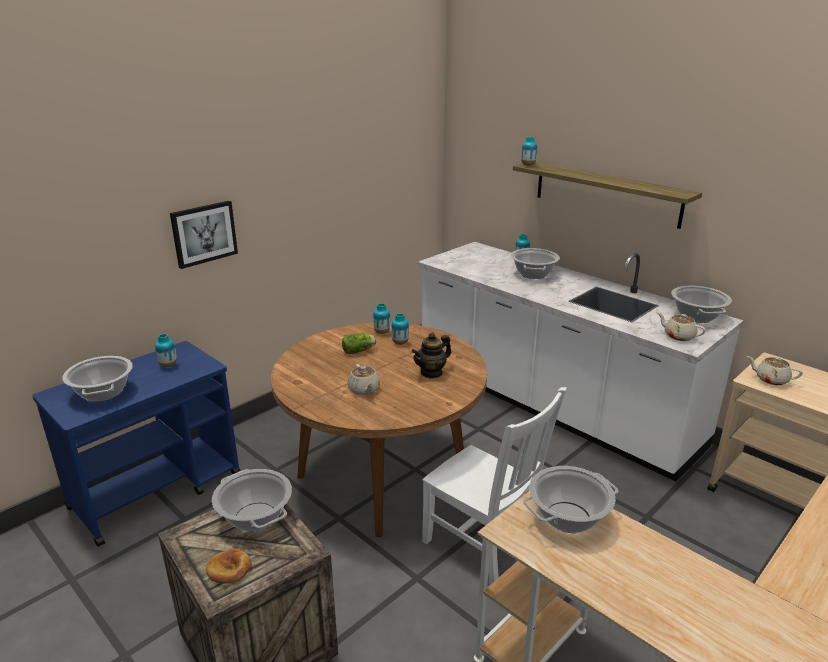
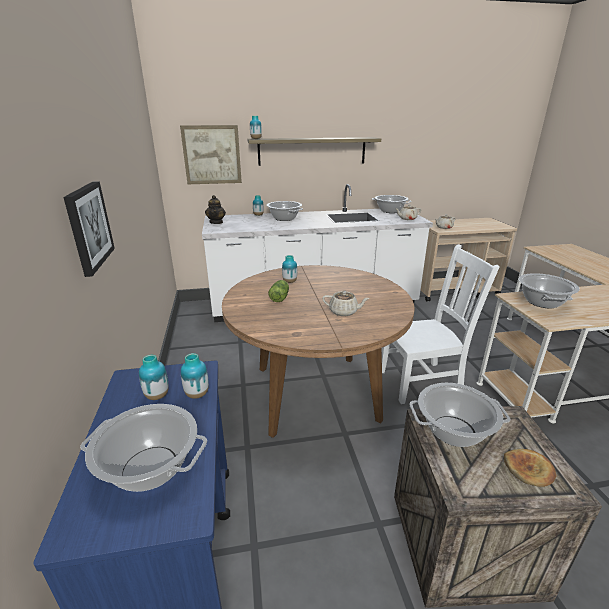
camera: 55 degrees left, 0 degrees up
(382, 332) = (263, 282): vase -> vase (197, 394)
(431, 372) = (347, 285): teapot -> teapot (216, 222)
(492, 173) = (212, 155): none -> picture

